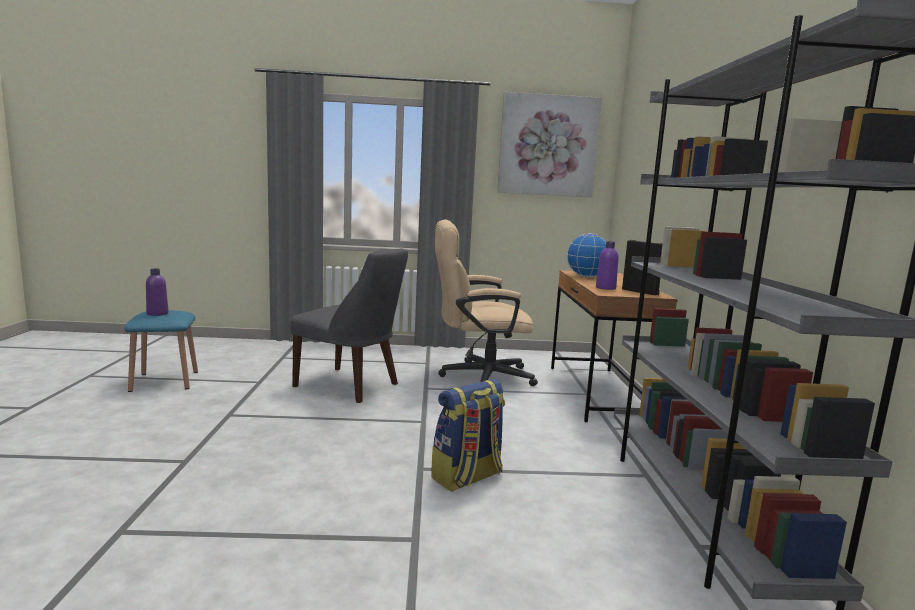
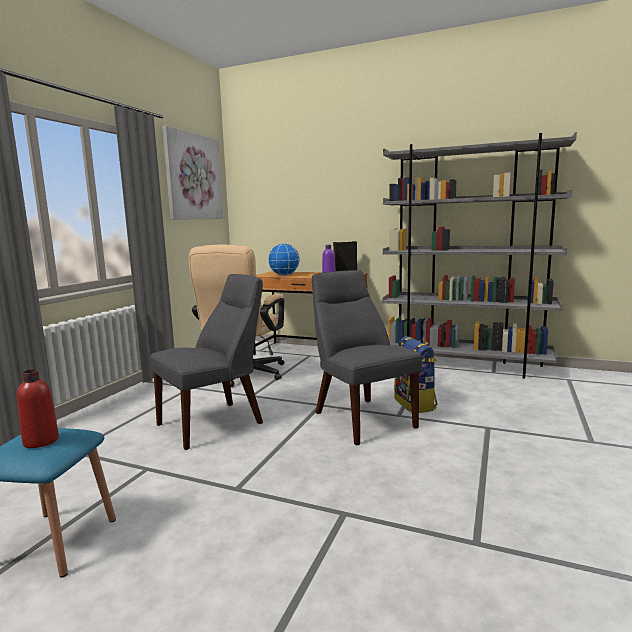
camera: 65 degrees left, 0 degrees up
(157, 313) = (41, 441): purple bottle -> red bottle
(397, 447) = (361, 418): none -> grey chair

